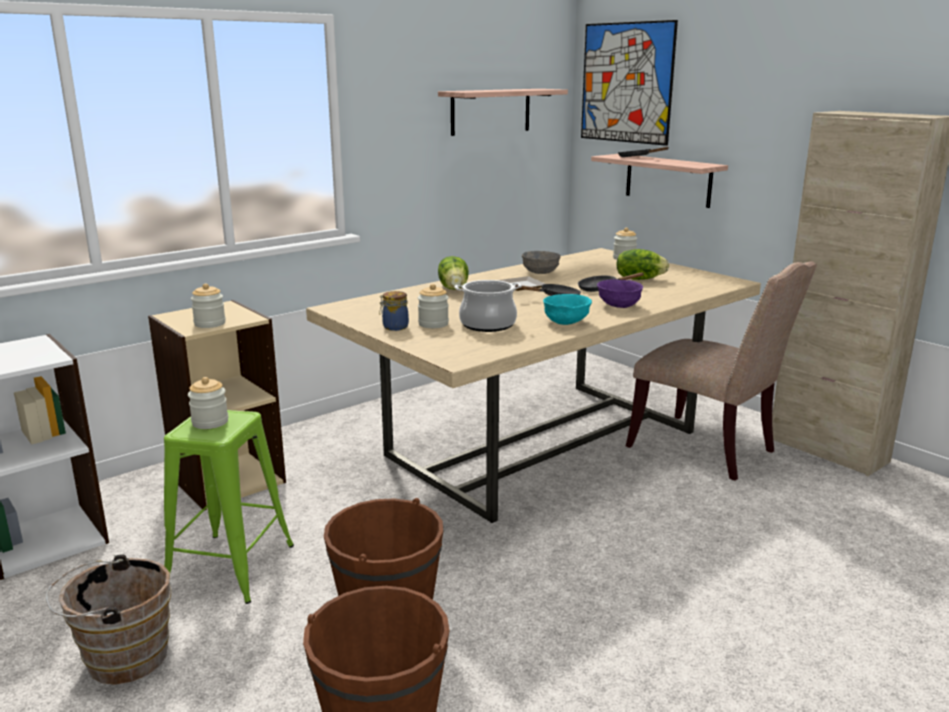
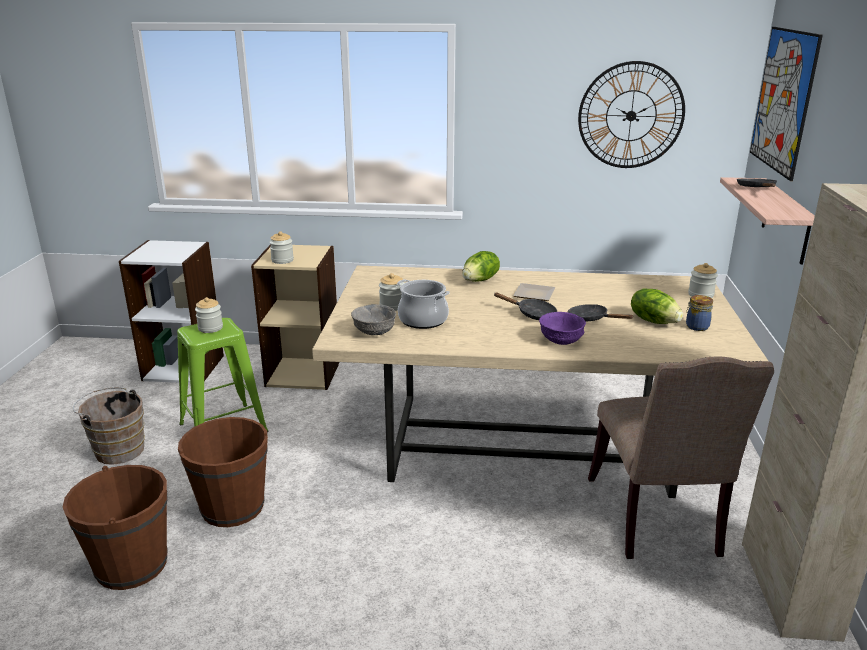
camera: 45 degrees right, 5 degrees up
(394, 327) = (365, 299): jar -> jar (696, 326)
(491, 111) = (631, 115): shelf -> wall clock
(540, 273) = (582, 286): grey bowl -> grey bowl (374, 332)
(566, 322) = (480, 339): turquoise bowl -> none

